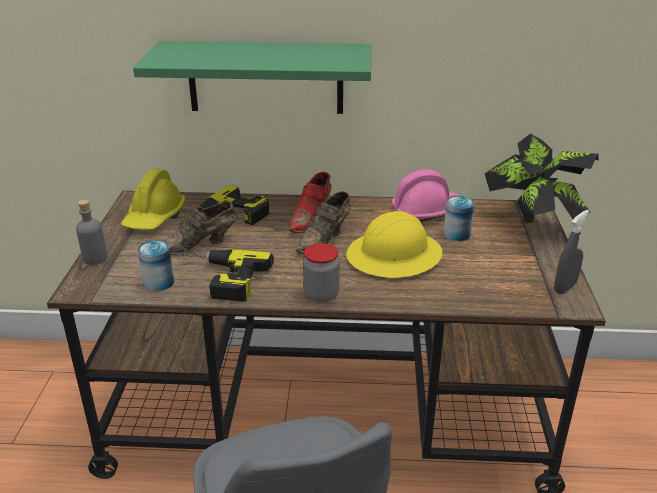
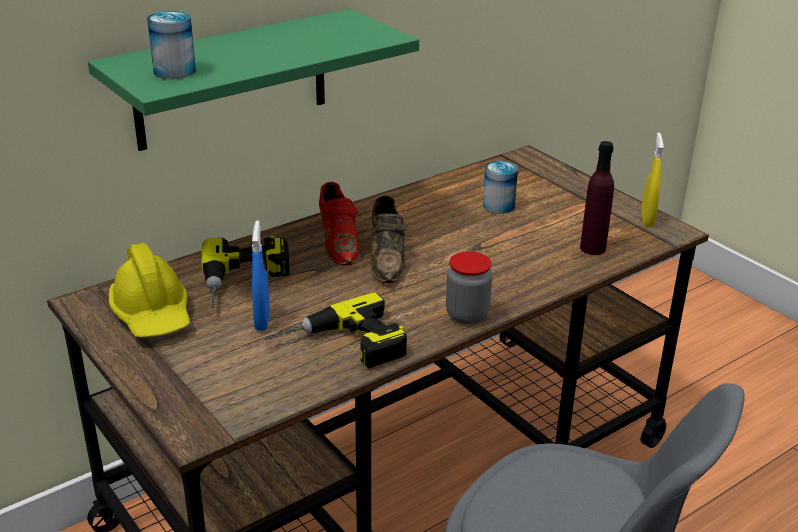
camera: 40 degrees left, 0 degrees up
(95, 258) = (155, 391): grey bottle -> none
(158, 282) = (281, 381): can -> can (174, 71)
(201, 245) = (262, 321): brown shoe -> blue spray bottle
(394, 256) = (476, 249): yellow hard hat -> none
(428, 211) = (442, 193): pink hard hat -> none
(483, 290) = (592, 248): none -> purple bottle
(532, 227) = (550, 175): potted plant -> none
(565, 288) = (647, 219): grey spray bottle -> yellow spray bottle

